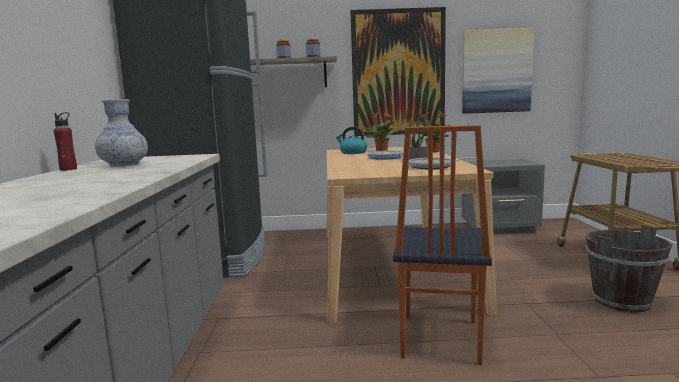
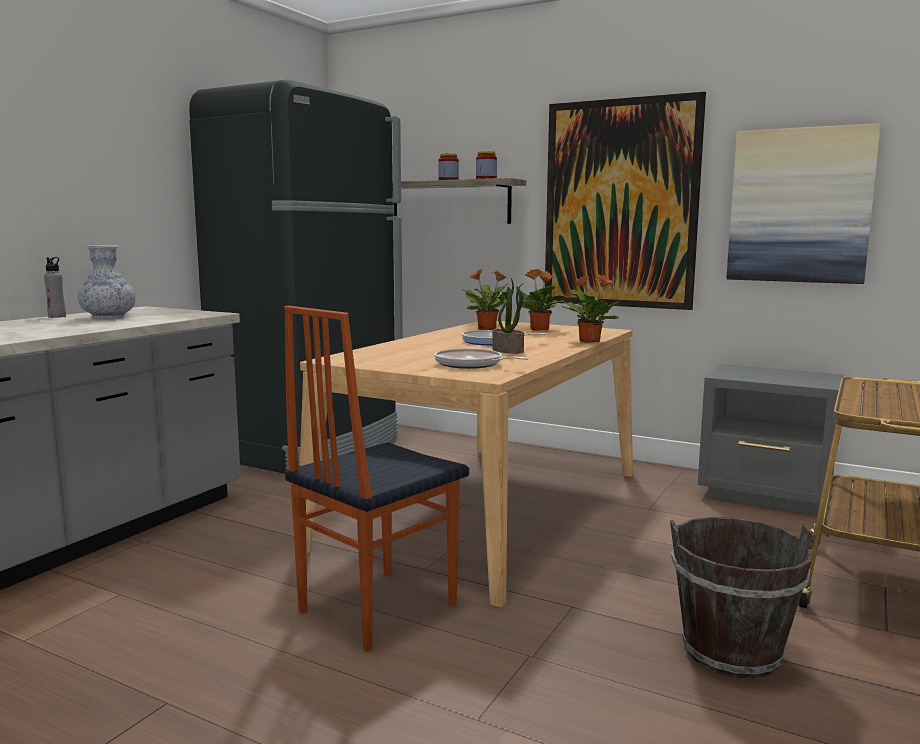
camera: 30 degrees right, 0 degrees up
(68, 169) = (57, 316): red bottle -> grey bottle
(352, 153) = (488, 329): kettle -> potted plant

